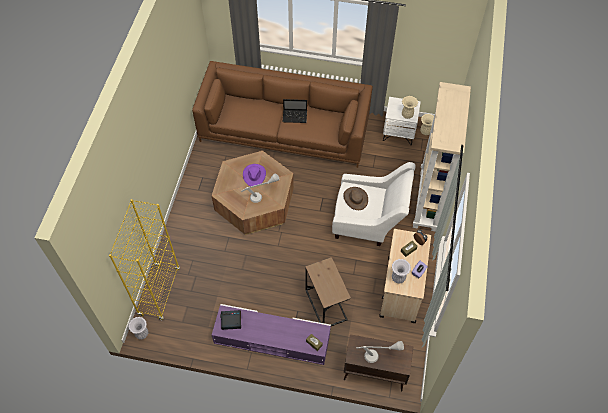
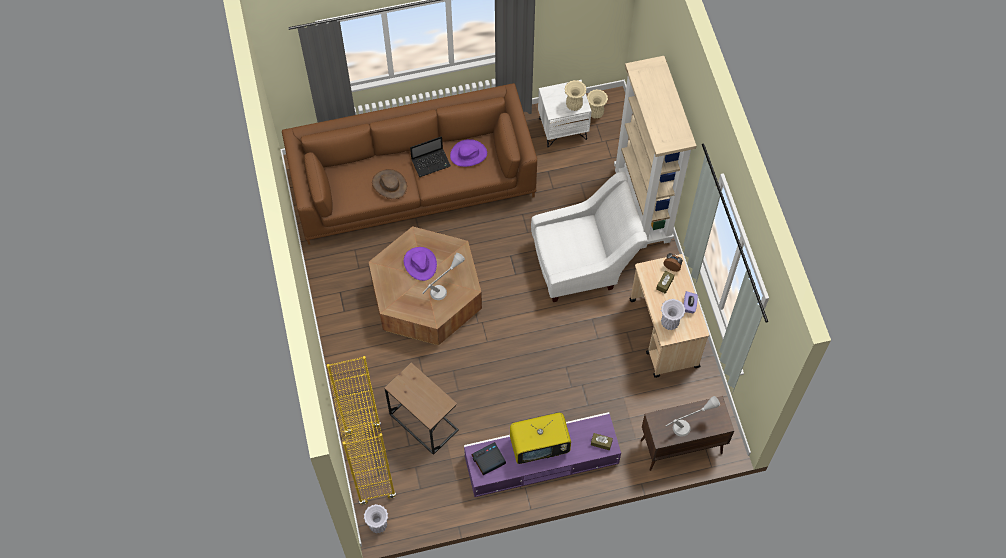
camera: 25 degrees left, 5 degrees up
(270, 326) = (539, 446): none -> television
(322, 120) = (468, 154): none -> purple hat
(325, 304) = (583, 390): brown side table -> brown side table (423, 422)
(355, 198) = (563, 243): brown hat -> brown hat (389, 185)

